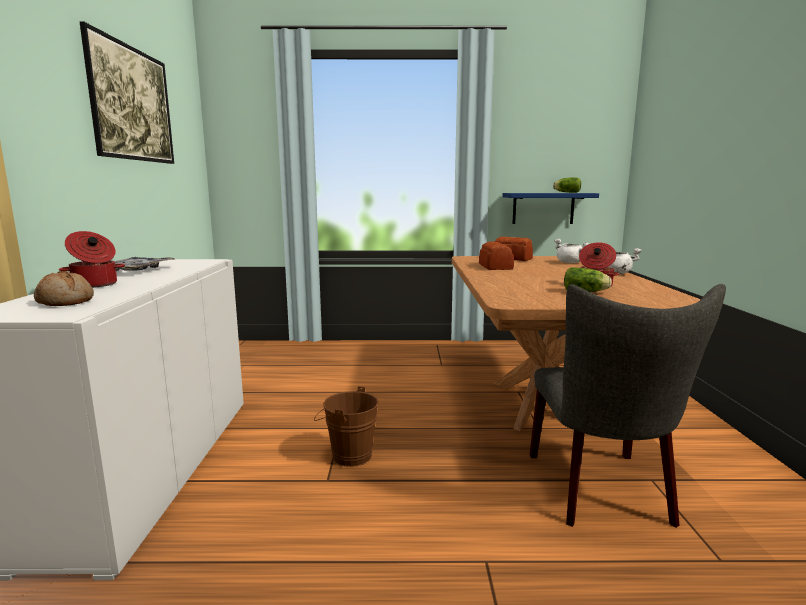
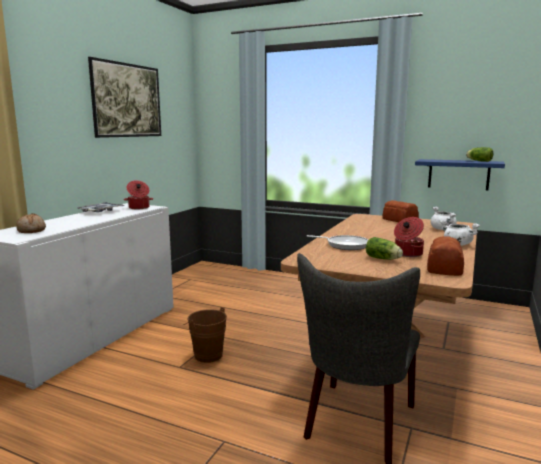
camera: 25 degrees right, 0 degrees up
(95, 285) = (63, 220): cooking pot -> cooking pot (139, 208)
(495, 267) = (365, 227): bread -> bread (443, 268)
(516, 284) = (345, 245): none -> frying pan

